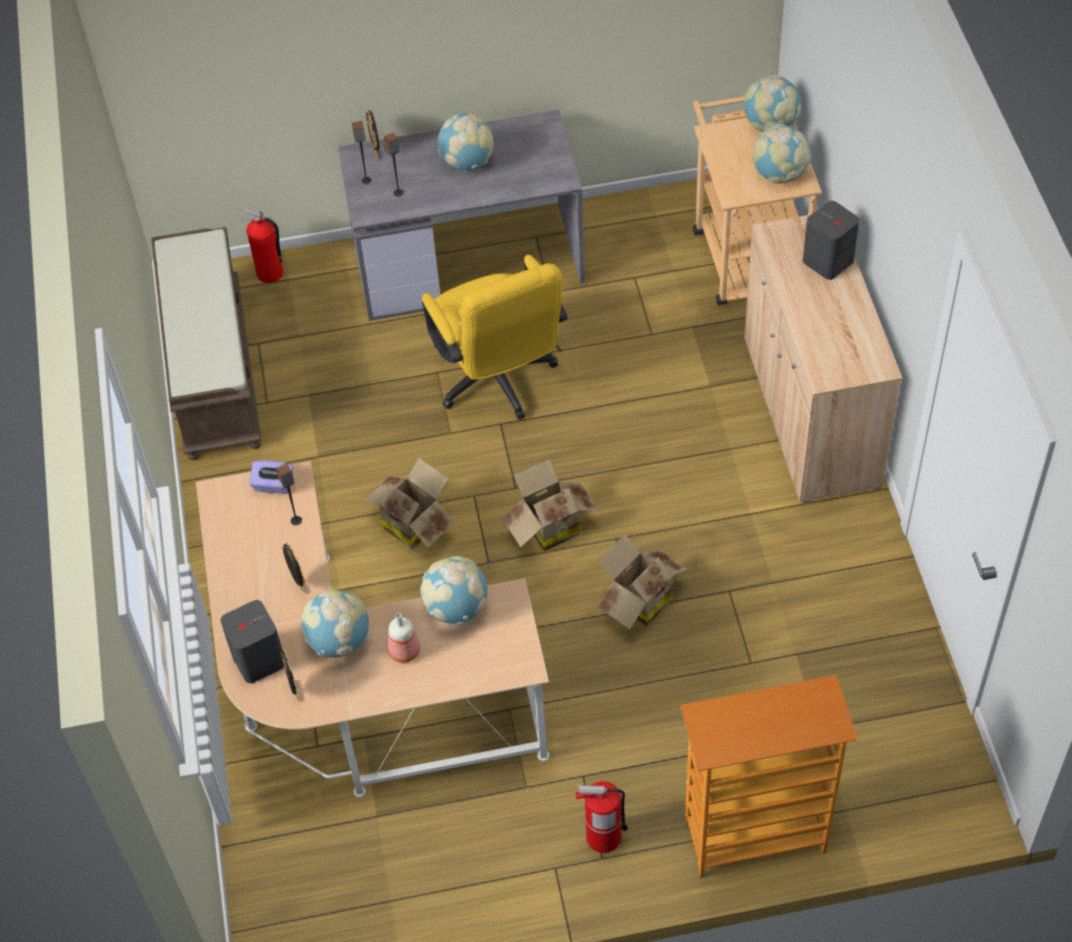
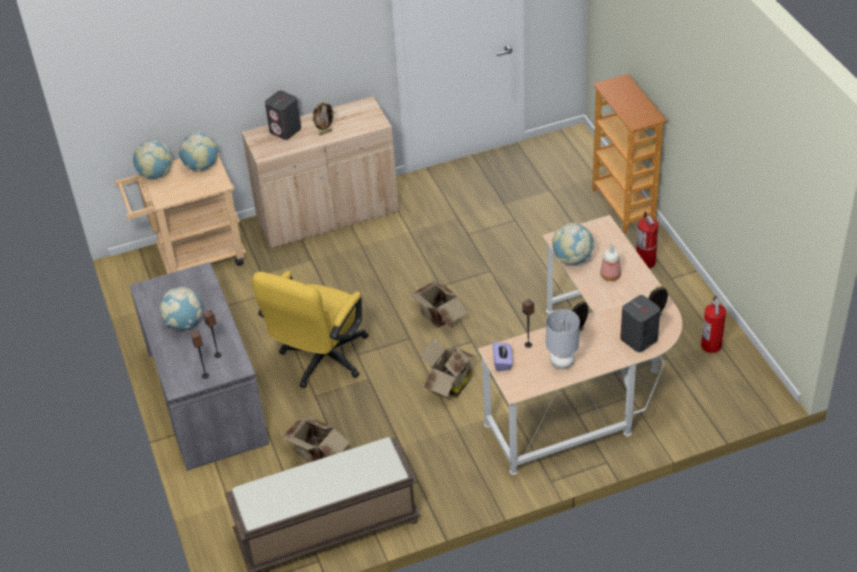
camera: 100 degrees left, 10 degrees down
(246, 554) = (561, 363): none -> grey table lamp
(270, 274) = (224, 516): fire extinguisher -> fire extinguisher (711, 345)
(339, 641) = (613, 305): globe -> none
(375, 152) = (175, 376): picture frame -> picture frame (325, 132)
(498, 382) = (320, 362): yellow office chair -> yellow office chair turned 150 degrees clockwise
(638, 601) = (484, 270): cardboard box -> cardboard box (316, 455)

